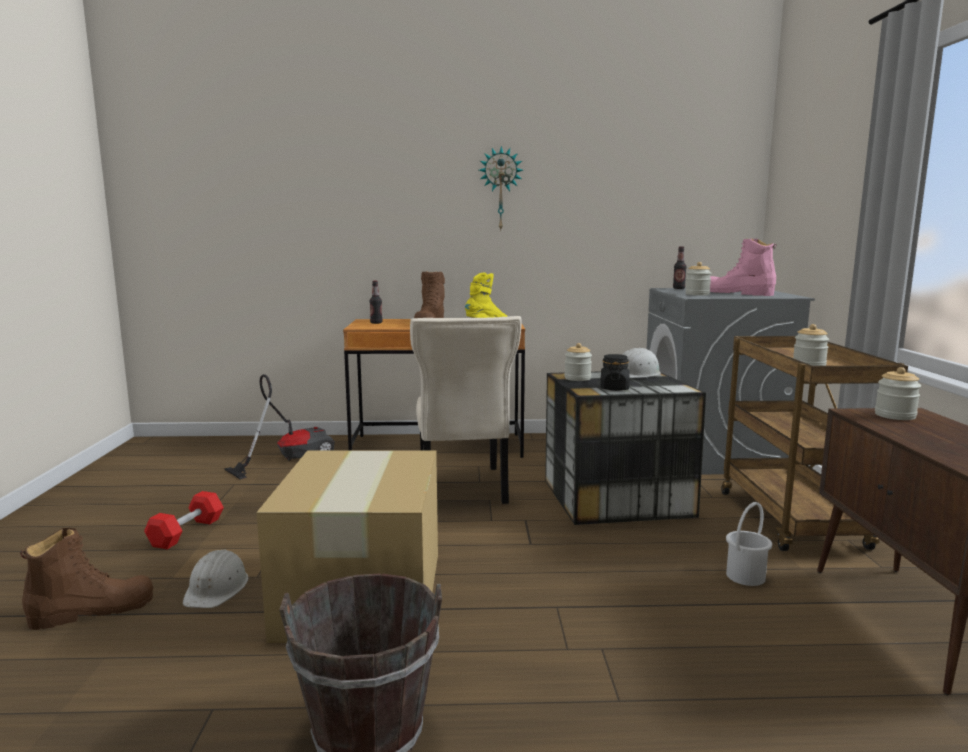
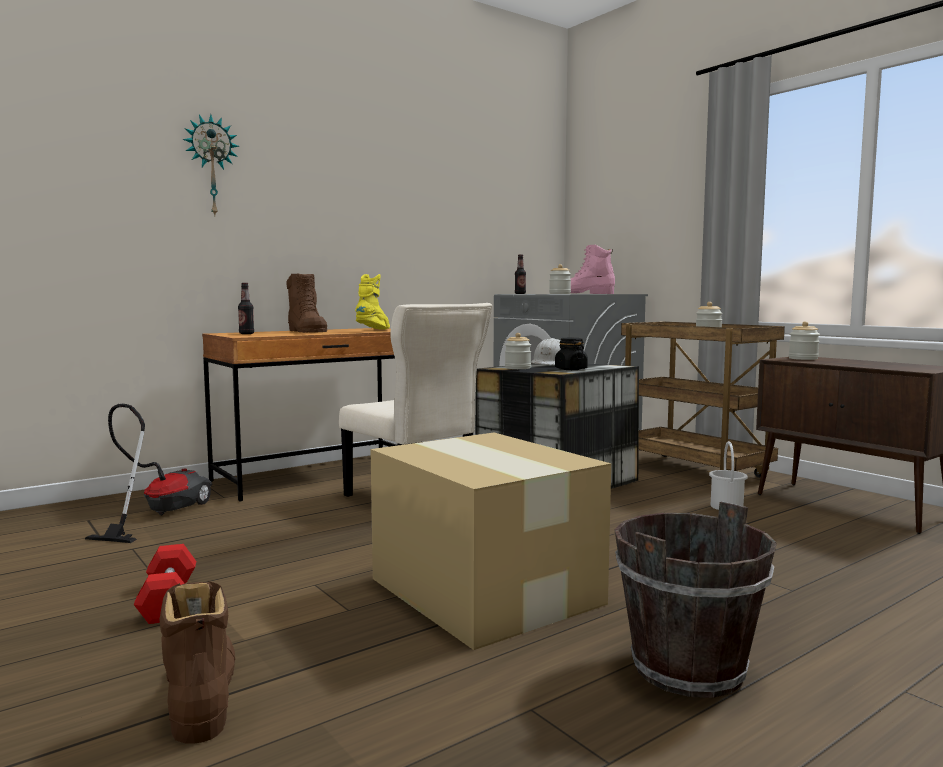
camera: 35 degrees left, 5 degrees down
(93, 610) = (203, 696): brown boot -> brown boot turned 45 degrees counterclockwise
(217, 588) = (323, 631): white hard hat -> none
(500, 189) = (356, 189): wall clock -> wall clock (211, 166)

